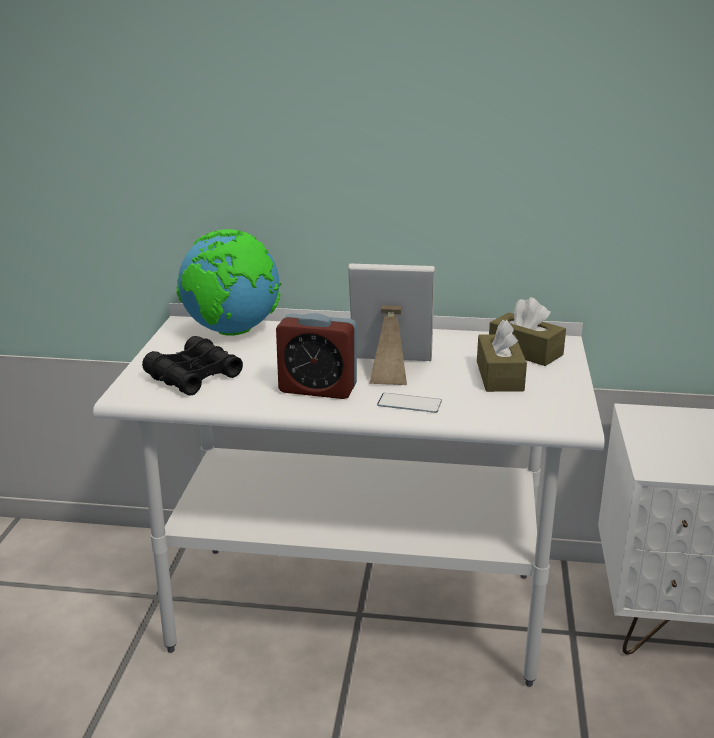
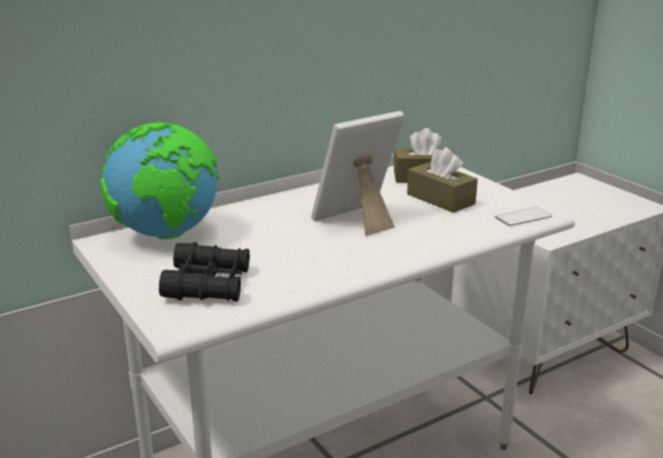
camera: 40 degrees left, 0 degrees up
(317, 389) = (335, 255): alarm clock -> none
(409, 403) = (421, 240): phone -> phone (523, 217)

